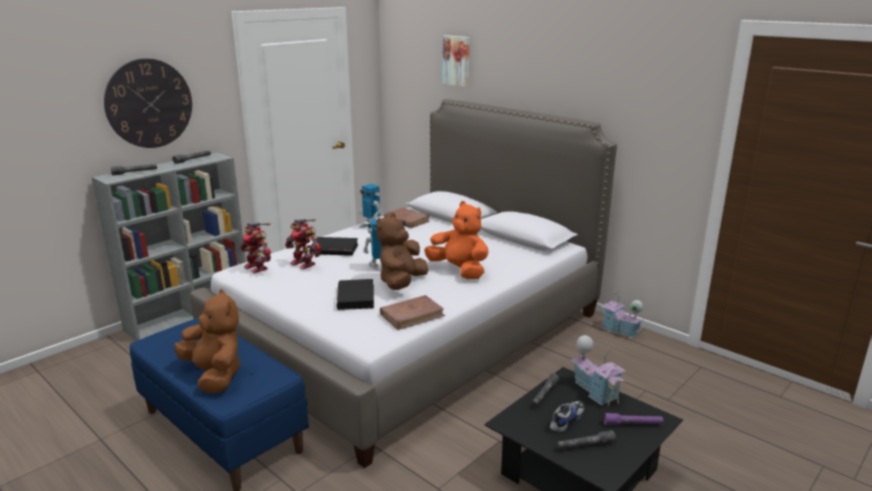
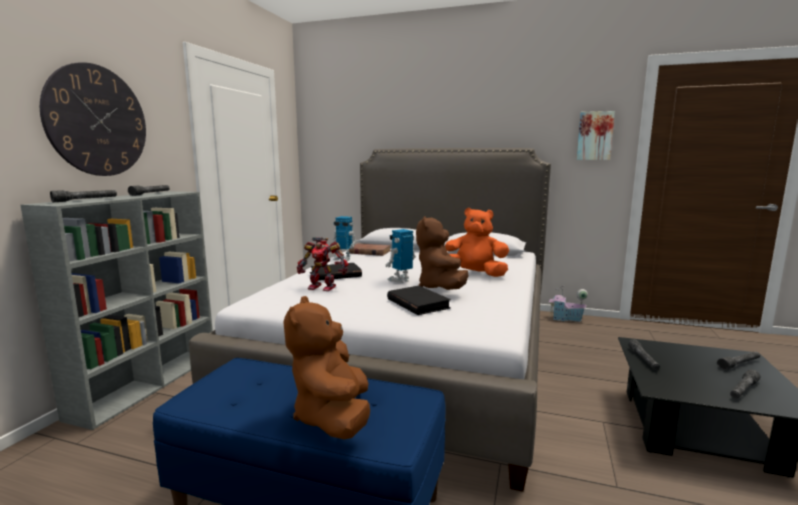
camera: 25 degrees left, 10 degrees down
(215, 375) = (333, 417): brown plush toy -> brown plush toy turned 120 degrees counterclockwise
(257, 267) = (273, 297): toy robot -> none
(412, 315) = (495, 307): brown book -> none
(457, 60) = (383, 116): picture -> picture (594, 136)
(566, 420) = (693, 374): shoe -> none
(596, 391) = (672, 348): toy house -> none
(633, 424) = (739, 364): purple flashlight -> grey flashlight

